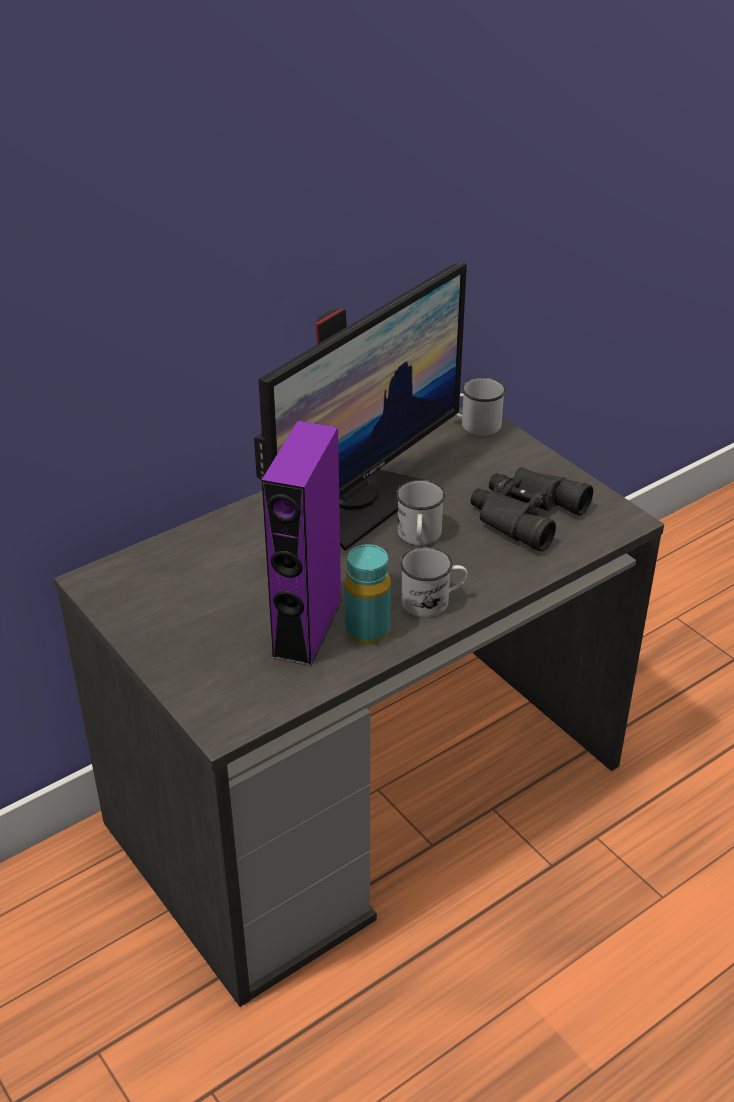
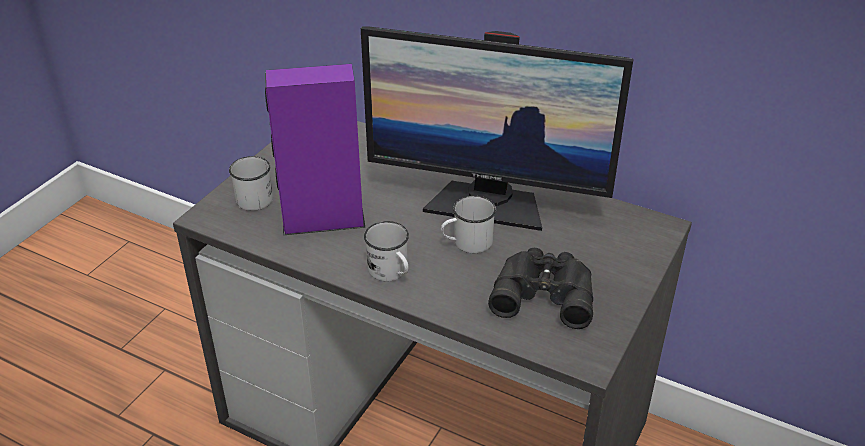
camera: 65 degrees right, 0 degrees up
(367, 631) = (336, 250): turquoise bottle -> none
(474, 425) = (650, 229): white mug -> white mug (253, 196)

